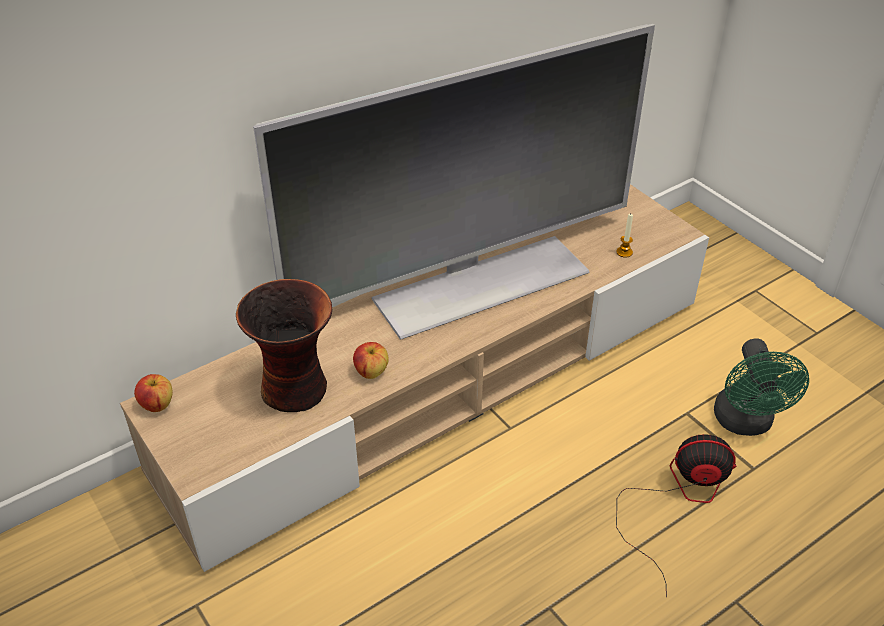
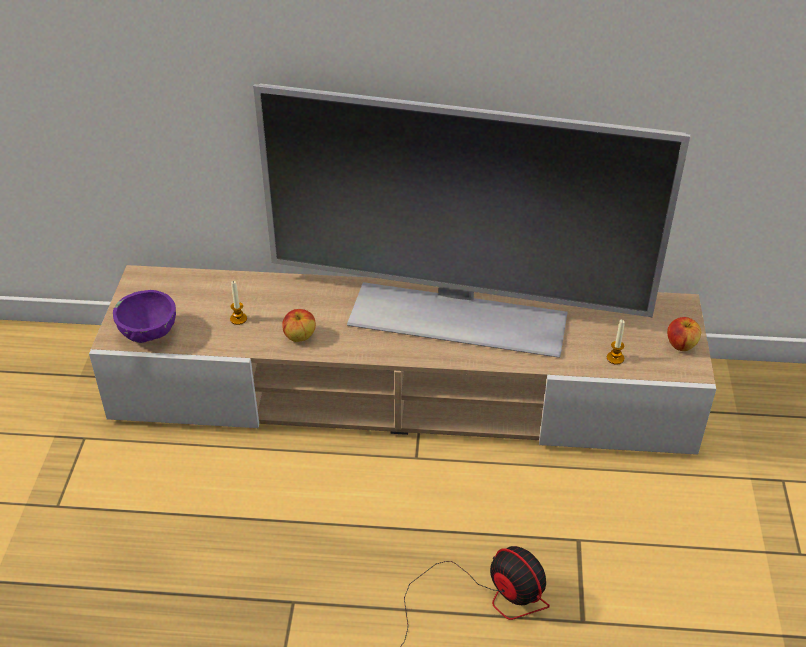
camera: 40 degrees right, 0 degrees up
(157, 405) = (144, 279): apple -> apple (681, 345)
(226, 451) = (149, 334): none -> purple bowl
(297, 388) = (238, 319): vase -> candle
(745, 423) = (622, 582): green fan -> none

